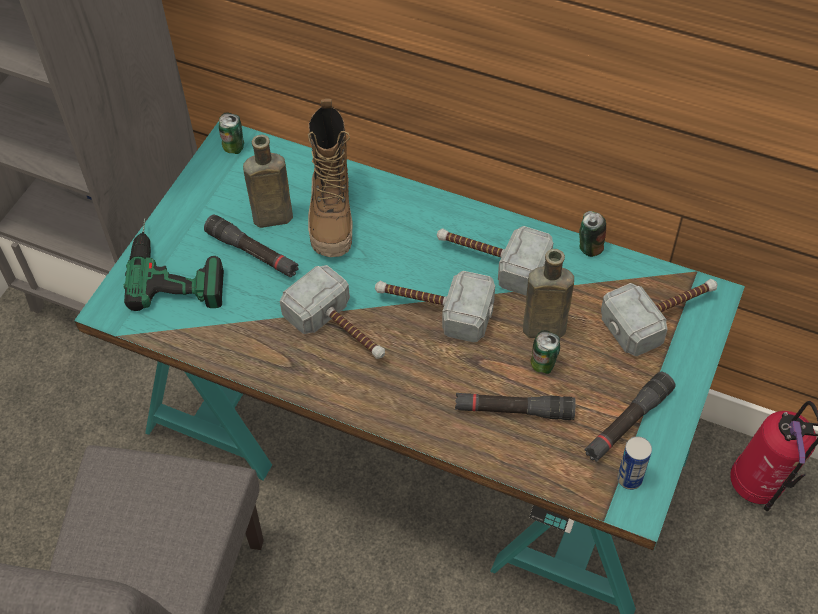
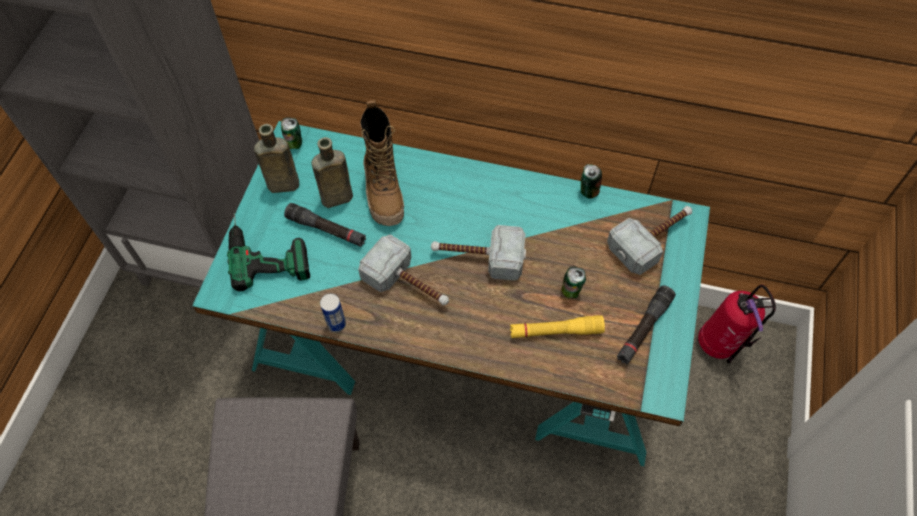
camera: 10 degrees left, 5 degrees up
(491, 261) = (515, 212): hammer -> none
(514, 410) = (556, 331): black flashlight -> yellow flashlight
(541, 329) = (563, 262): brown bottle -> brown bottle (281, 185)
(629, 479) = (653, 374): can -> can (336, 324)

